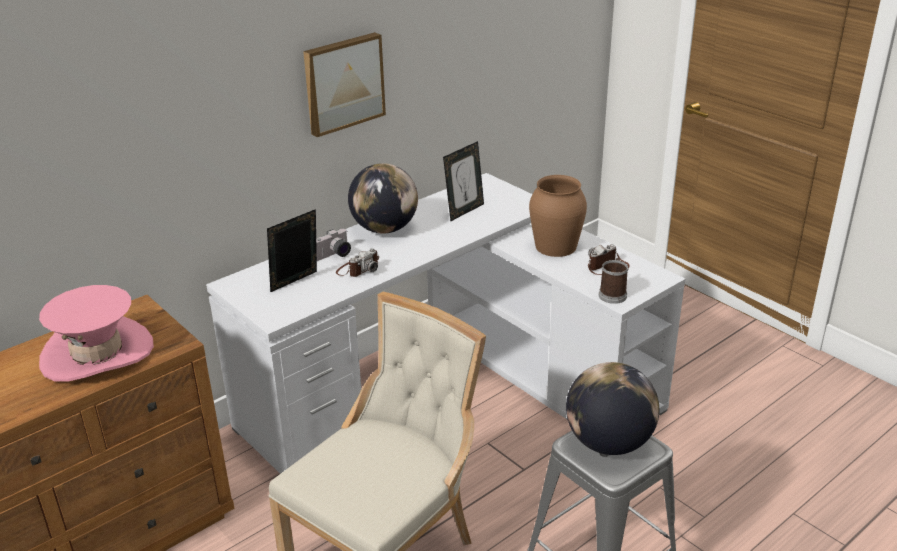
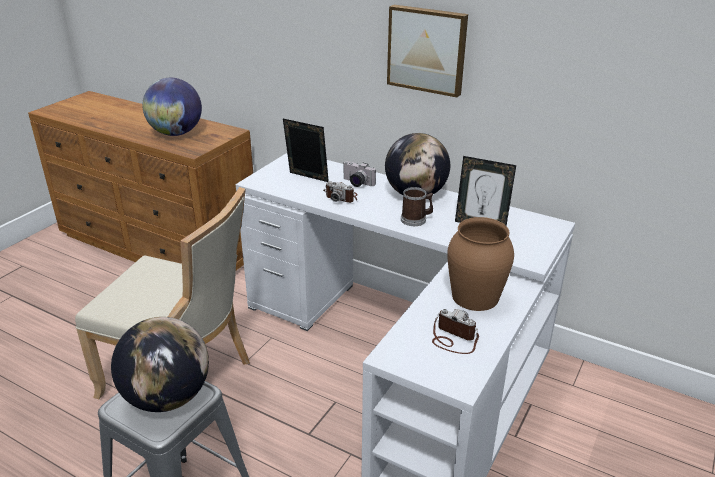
camera: 70 degrees right, 0 degrees up
(97, 353) = (176, 133): pink hat -> globe
(613, 294) = (400, 349): mug -> mug (416, 219)

